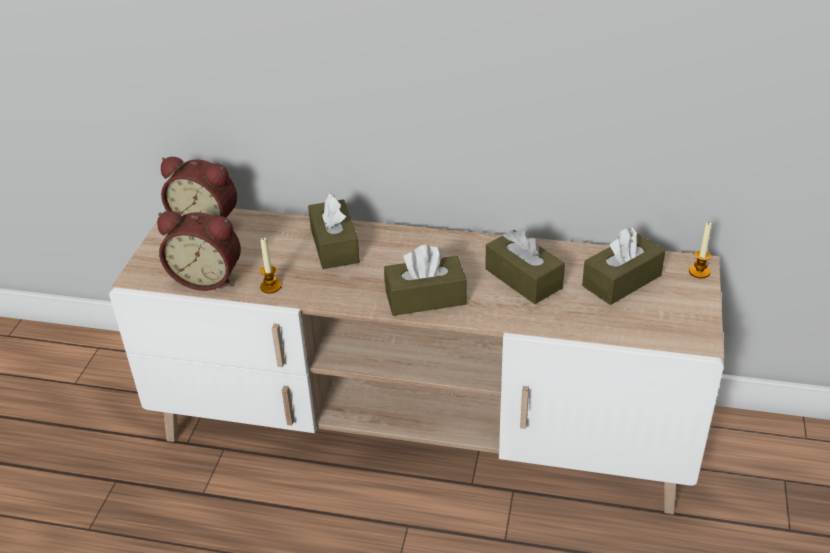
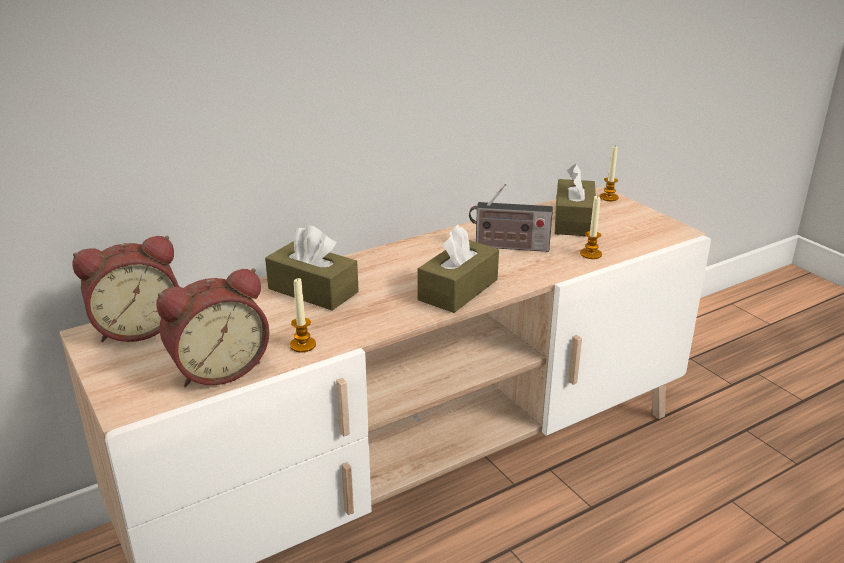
camera: 45 degrees left, 10 degrees down
(523, 278) = (508, 247): brown tissue box -> radio
(578, 321) = (590, 254): none -> candle

